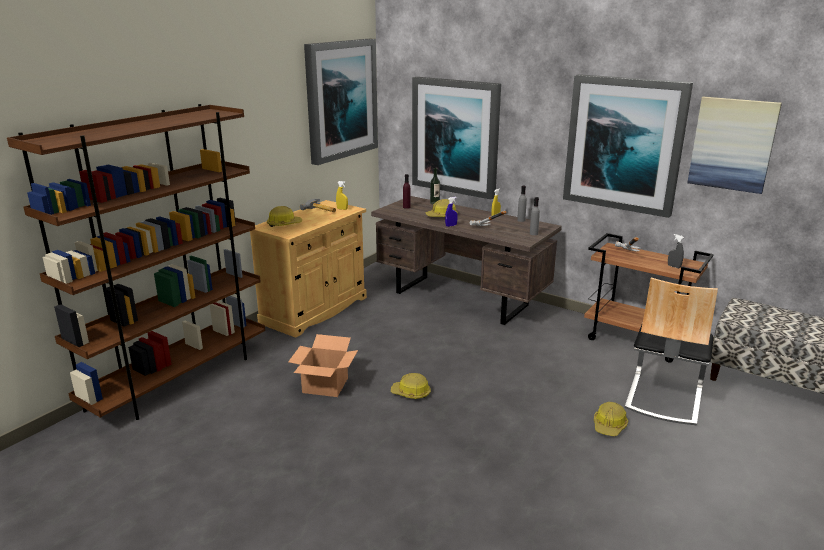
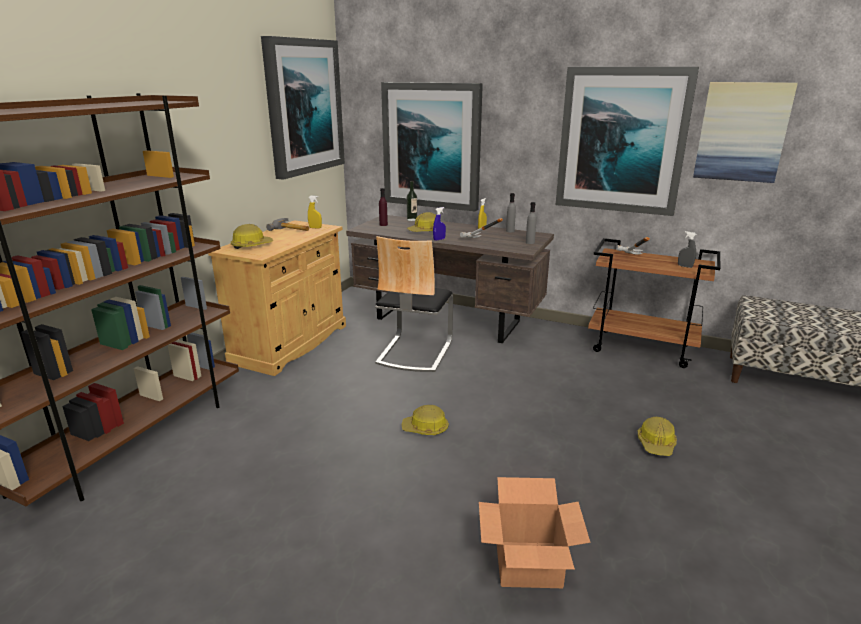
camera: 10 degrees left, 0 degrees up
(326, 385) = (322, 429): cardboard box -> cardboard box (529, 563)
(663, 397) = (695, 405): chair -> chair (414, 352)

